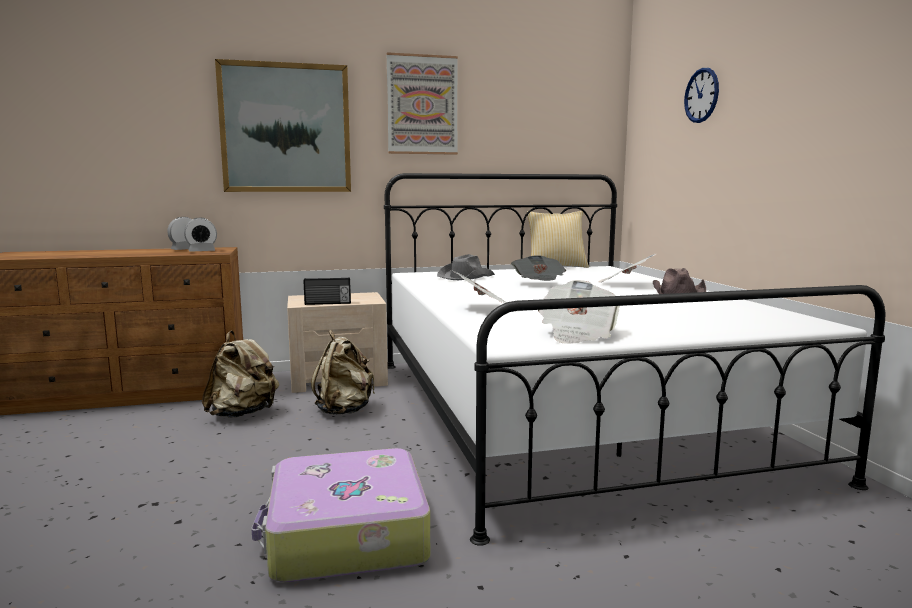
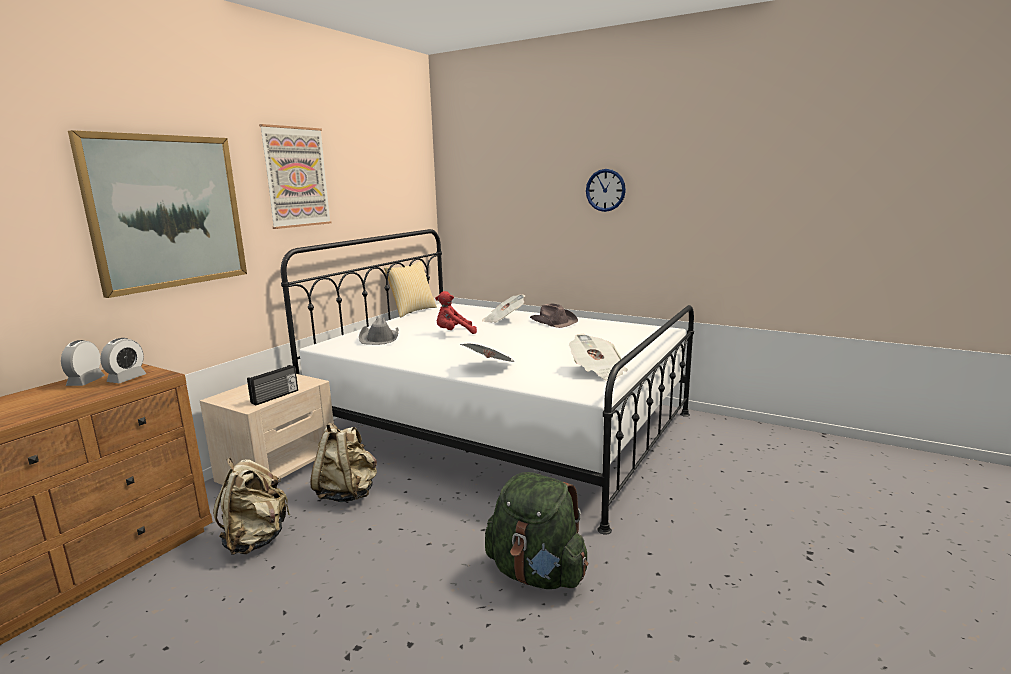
camera: 45 degrees left, 5 degrees up
(346, 535) = (537, 573): suitcase -> green backpack
(539, 284) = (454, 333): newspaper -> red plush toy
(701, 95) = (522, 173): wall clock -> wall clock (605, 190)

